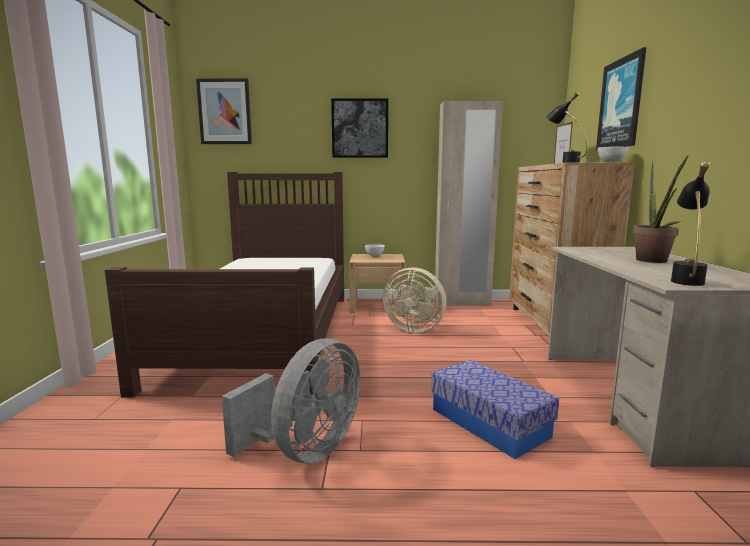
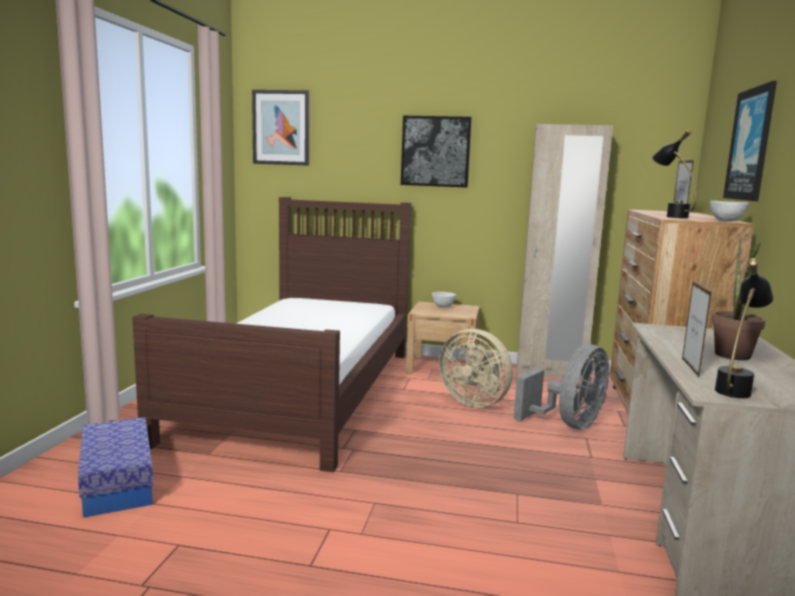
camera: 10 degrees right, 0 degrees up
(306, 451) = (306, 526): grey fan -> grey fan (568, 424)
(489, 422) = (513, 524): storage box -> storage box (117, 483)
(632, 269) = (690, 368): none -> picture frame

